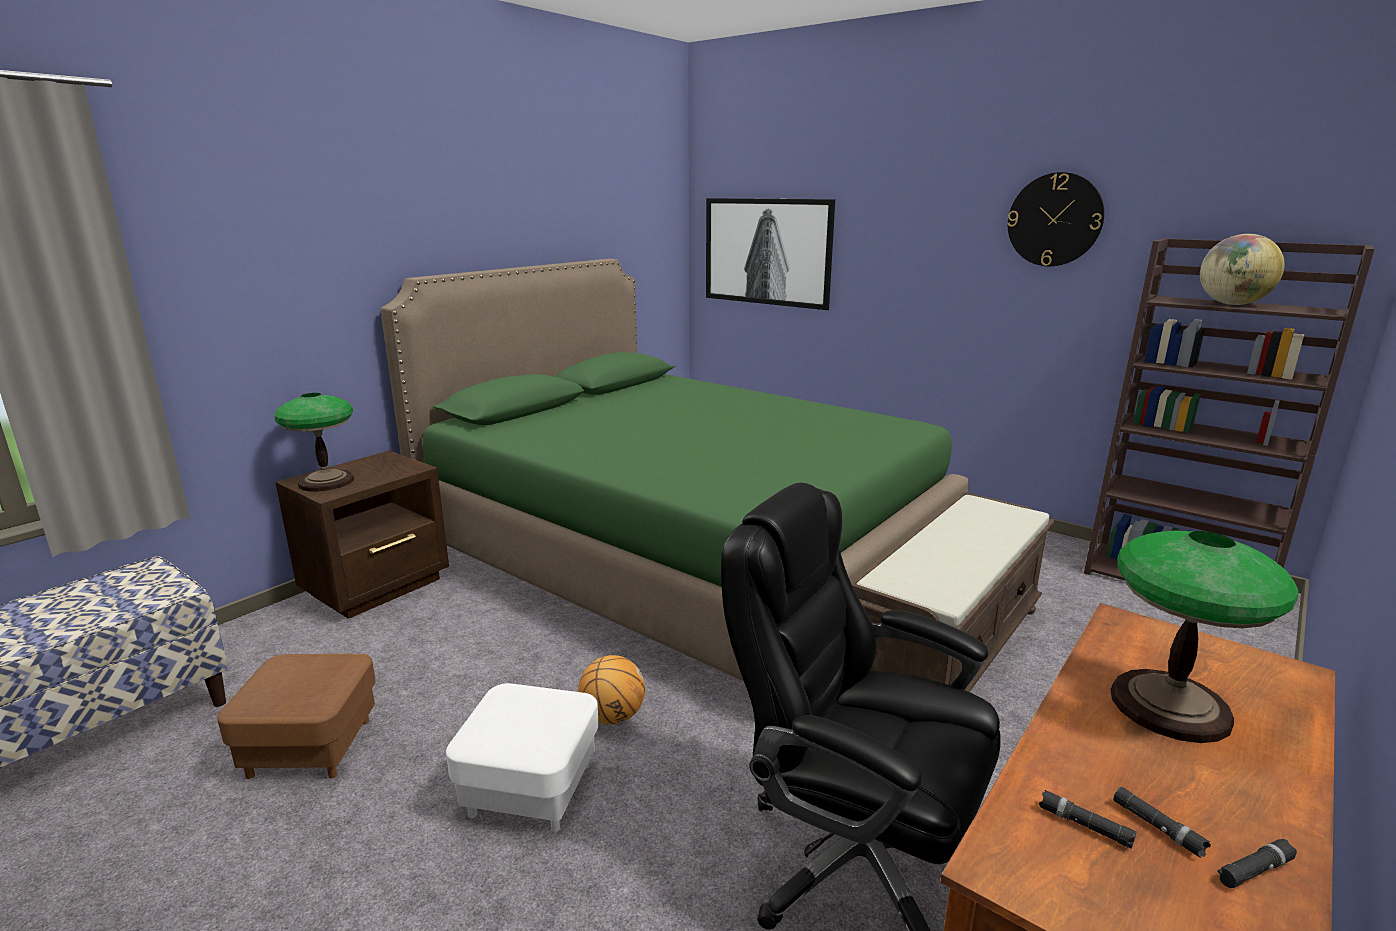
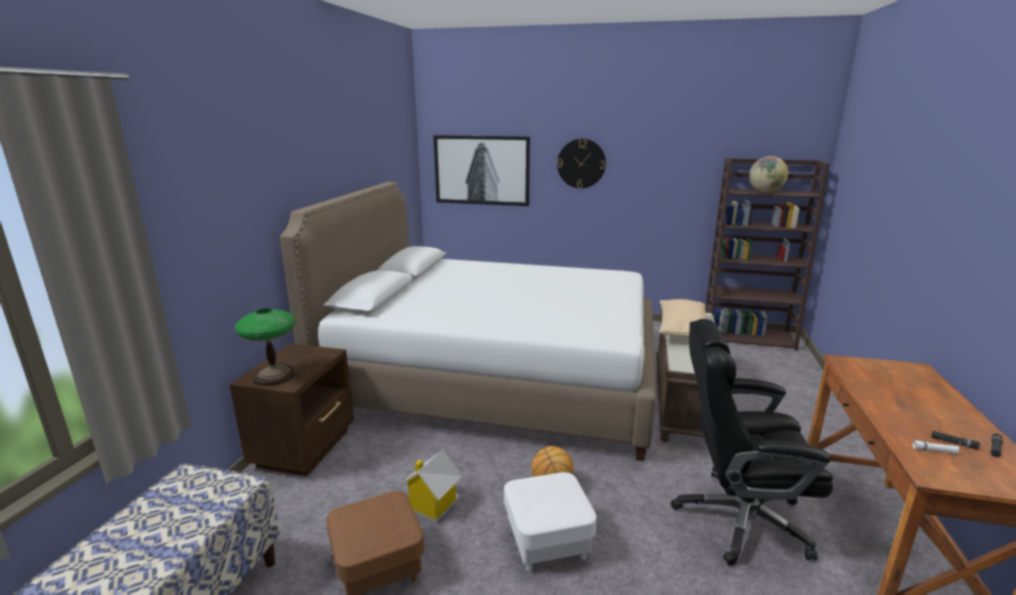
camera: 25 degrees left, 0 degrees up
(442, 694) = (433, 505): none -> toy house
(681, 556) = (496, 378): green bed -> white bed
(956, 529) = (682, 330): none -> beige pillow
(1054, 220) = (667, 148): wall clock -> wall clock (581, 163)
(1084, 825) = (934, 450): black flashlight -> white flashlight
(1169, 706) = (900, 393): table lamp -> none

